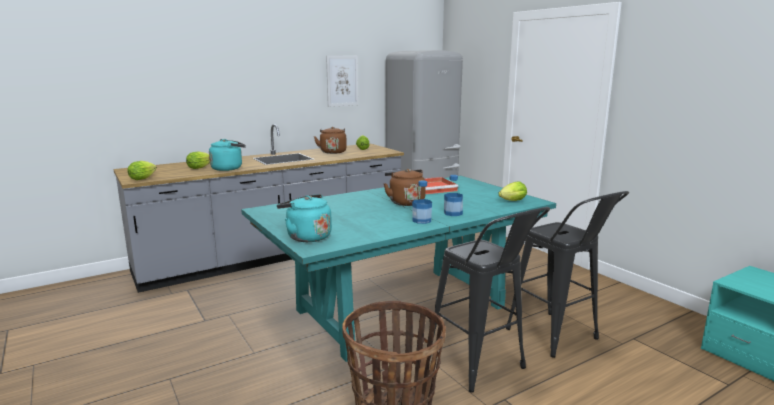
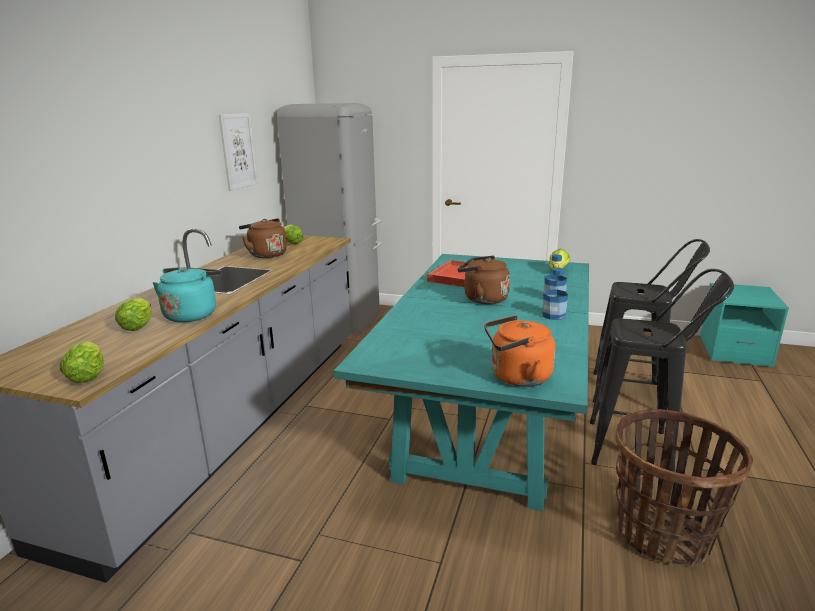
camera: 40 degrees left, 5 degrees up
(306, 237) = (517, 377): turquoise kettle -> orange kettle

